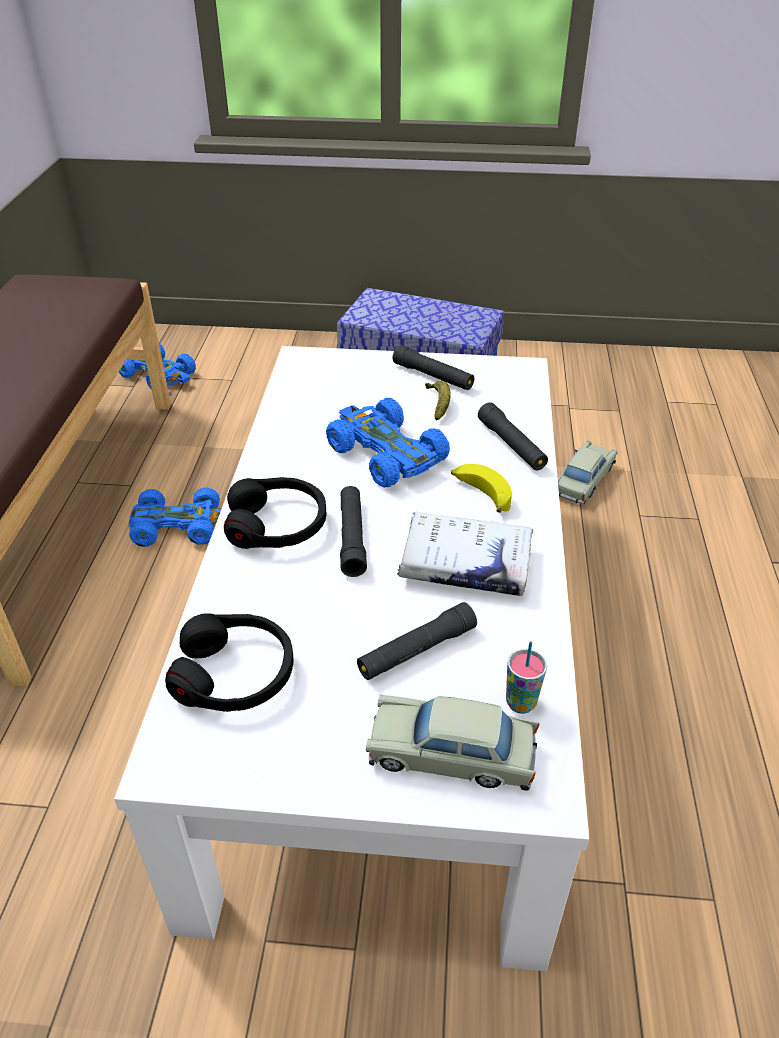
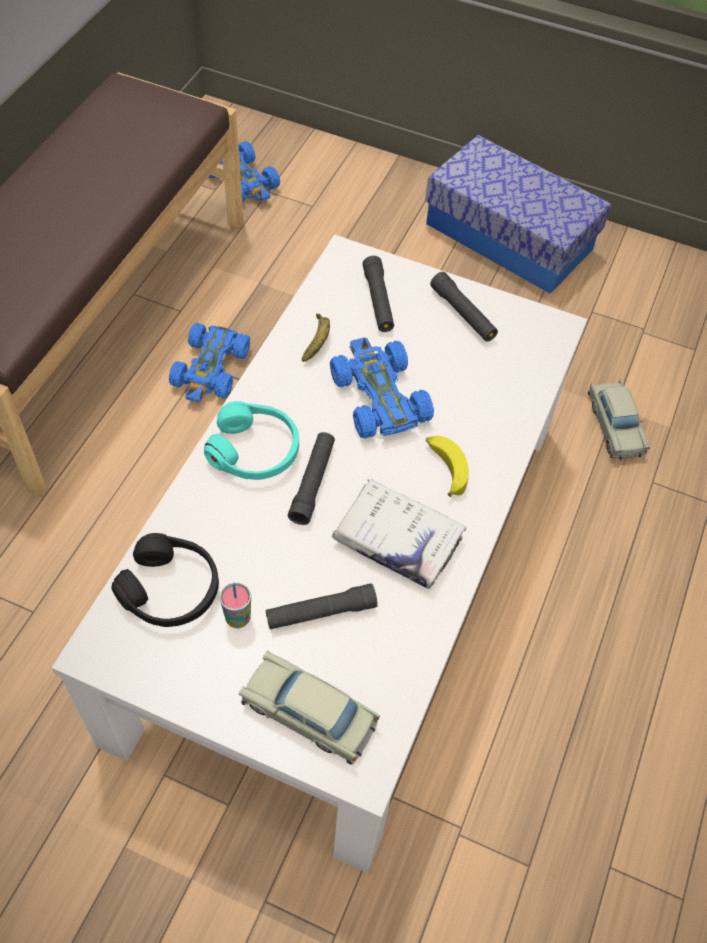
camera: 15 degrees right, 15 degrees up
(179, 526) = (211, 369): blue toy car -> blue toy car turned 90 degrees clockwise
(277, 525) = (254, 450): black headphones -> turquoise headphones
(438, 404) = (452, 351): banana -> banana (317, 341)
(511, 445) = (499, 420): black flashlight -> black flashlight (378, 301)
(521, 703) = (383, 687): cup -> cup (238, 618)
(583, 480) = (615, 425): beige toy car -> beige toy car turned 120 degrees clockwise

